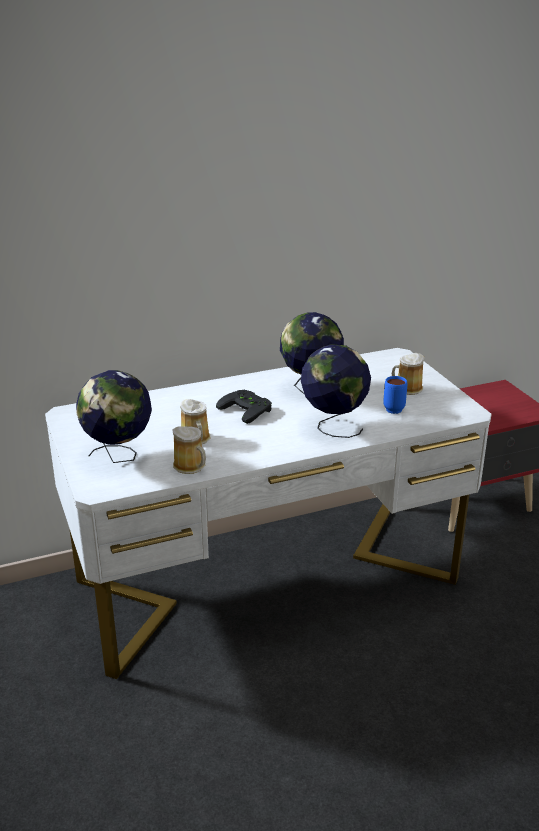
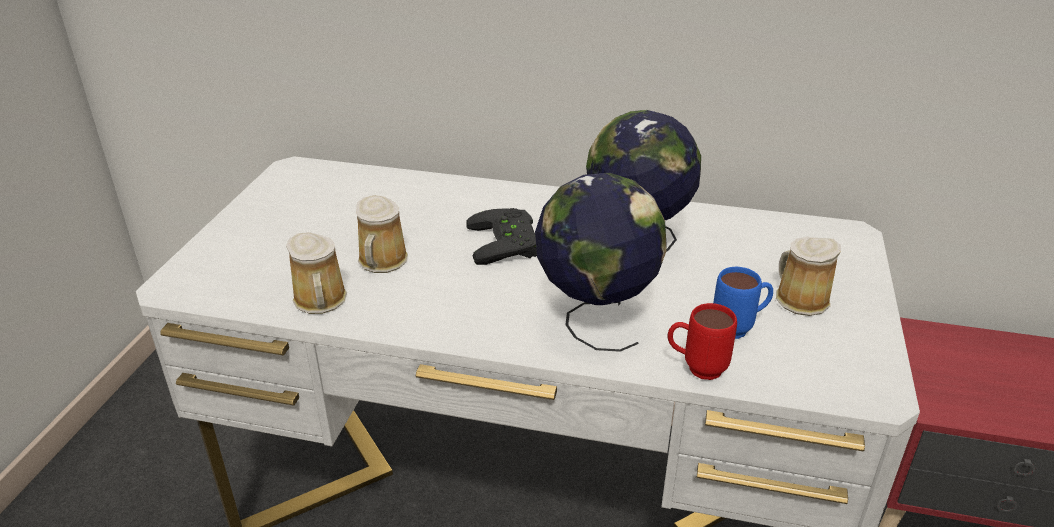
camera: 35 degrees right, 5 degrees up
(119, 456) = (263, 249): globe -> none
(397, 429) = (696, 368): none -> red mug

